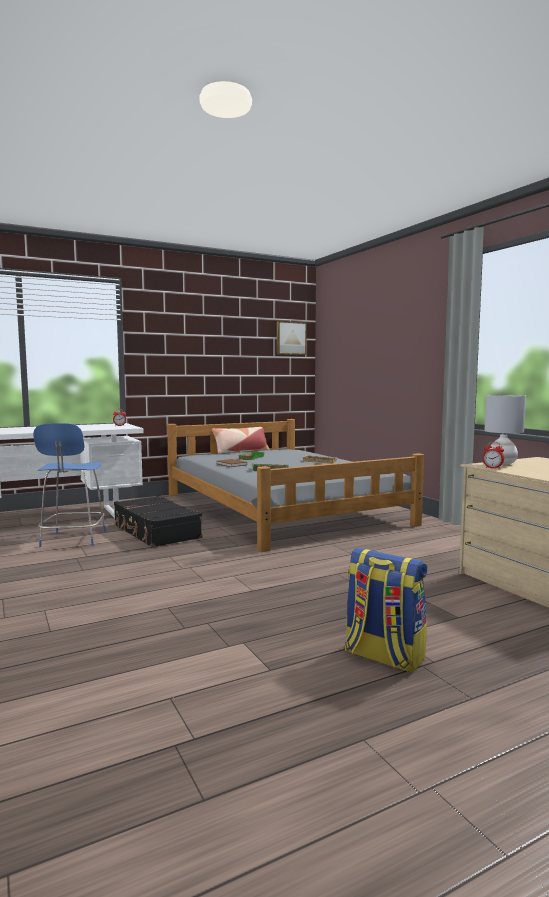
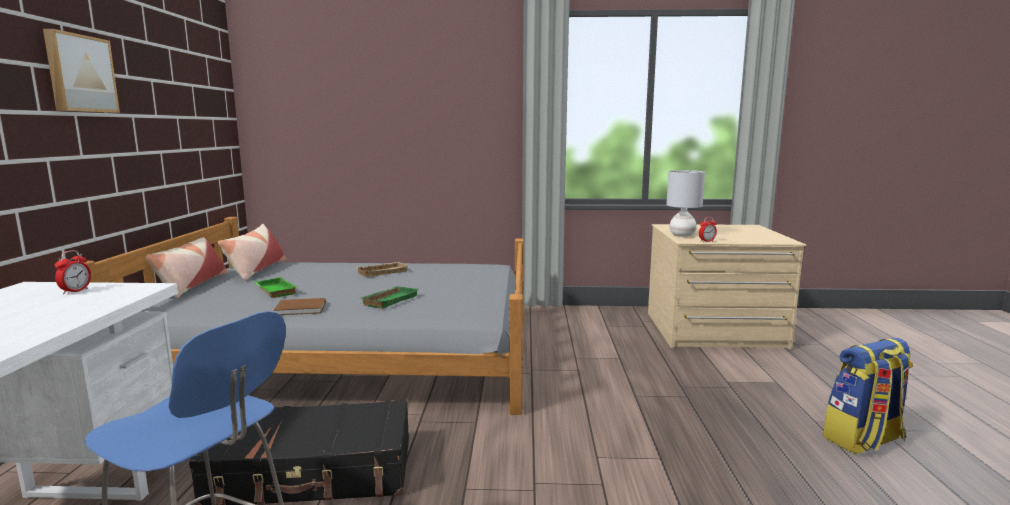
camera: 60 degrees left, 5 degrees up
(279, 450) = (256, 270): none -> pillow
(290, 338) = (211, 87): picture -> picture (79, 73)

